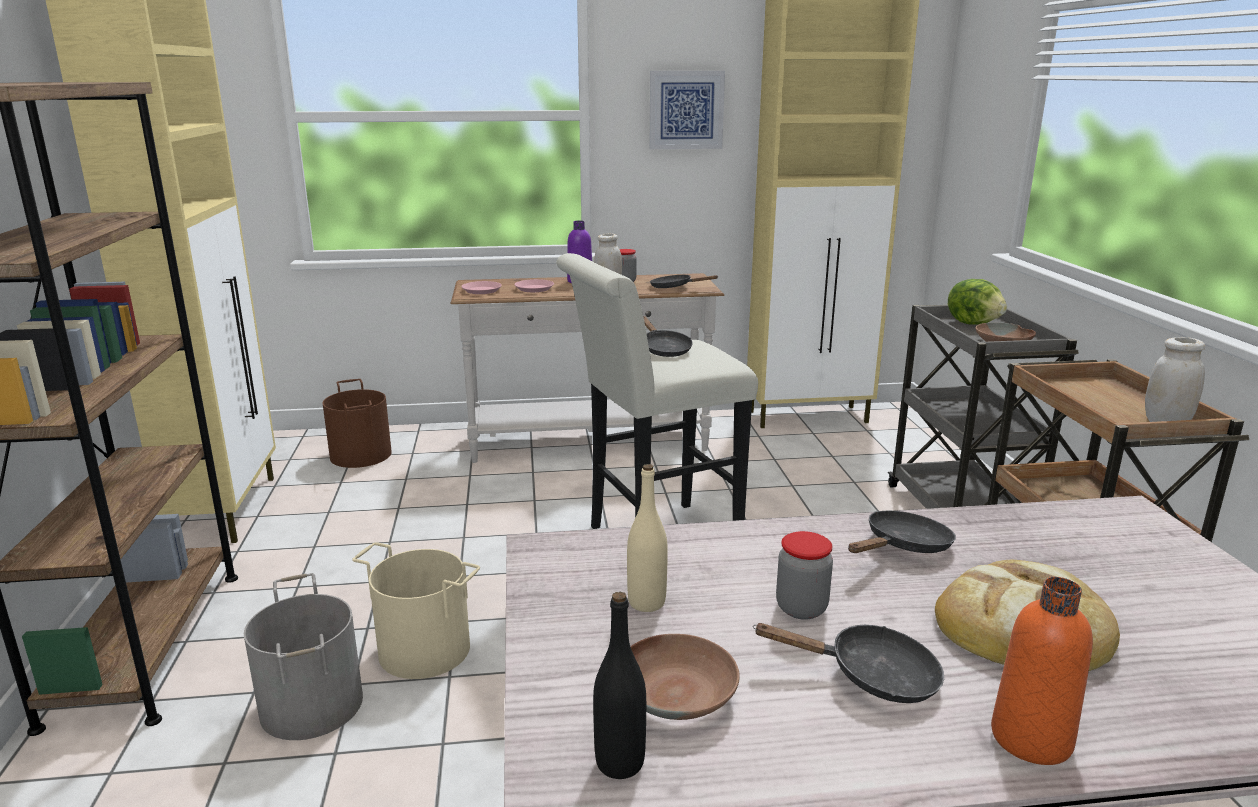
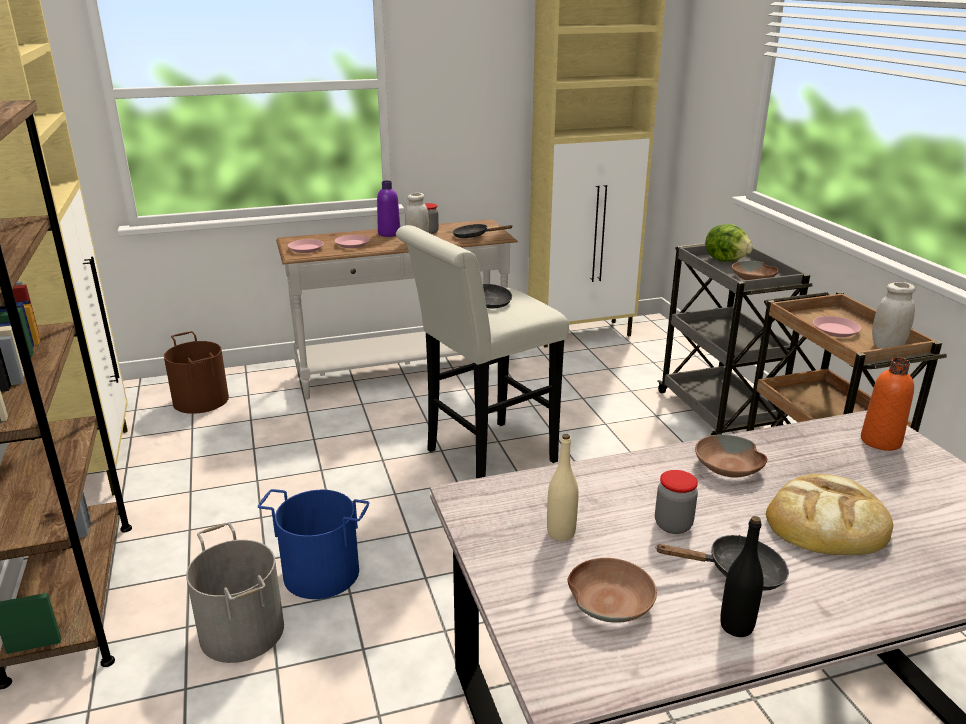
camera: 10 degrees left, 5 degrees up
(425, 649) = (322, 572): beige bucket -> blue bucket
(620, 763) = (590, 658): black bottle -> black bottle (736, 626)
(686, 110) = (470, 76): picture -> none
(903, 546) = (728, 467): black frying pan -> brown bowl
(1031, 738) = (852, 605): orange bottle -> orange bottle (880, 441)
(1097, 402) = (835, 330): none -> pink plate

